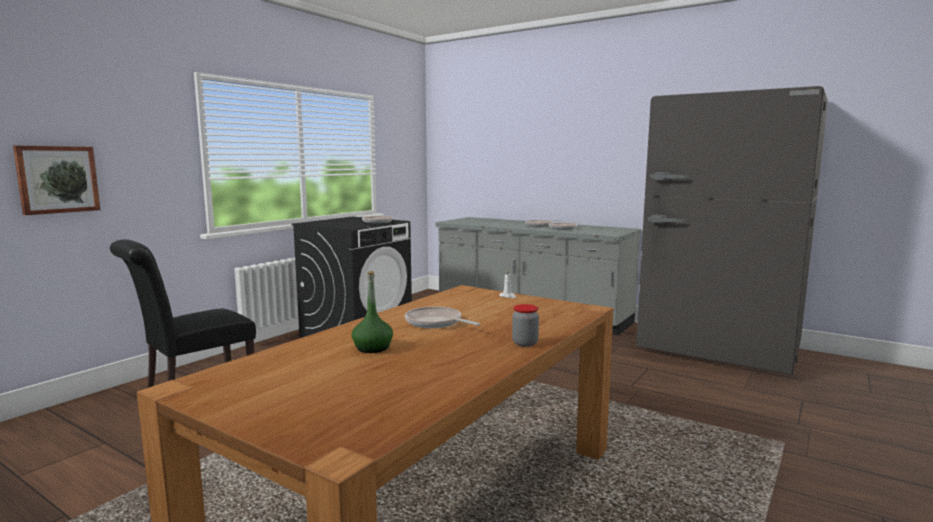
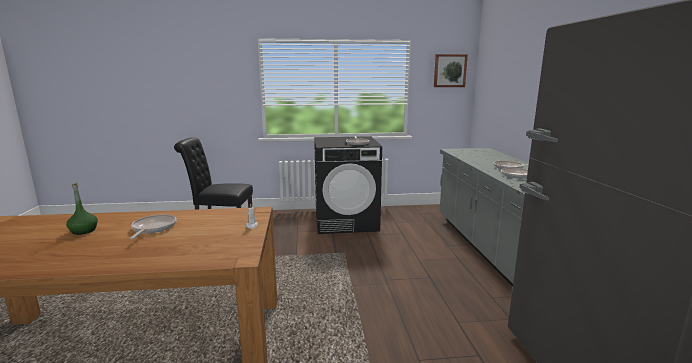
camera: 50 degrees right, 5 degrees up
(57, 179) = (181, 103): picture -> picture (449, 70)
(525, 343) = (113, 263): jar -> none

